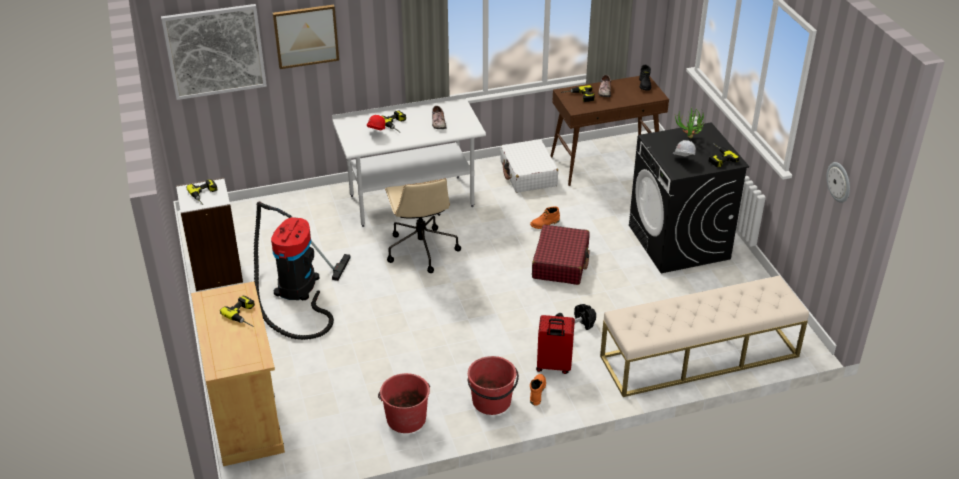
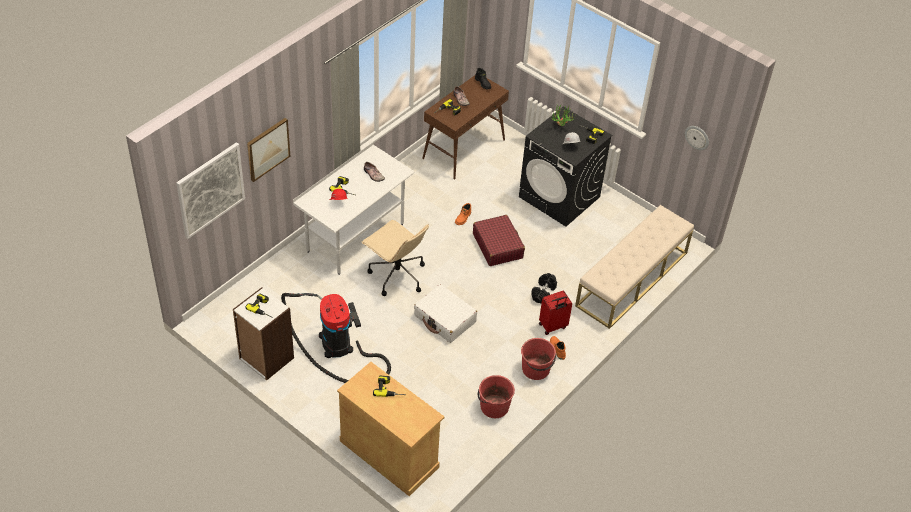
camera: 35 degrees left, 10 degrees up
(528, 174) = (418, 180): white suitcase -> white suitcase (445, 319)

